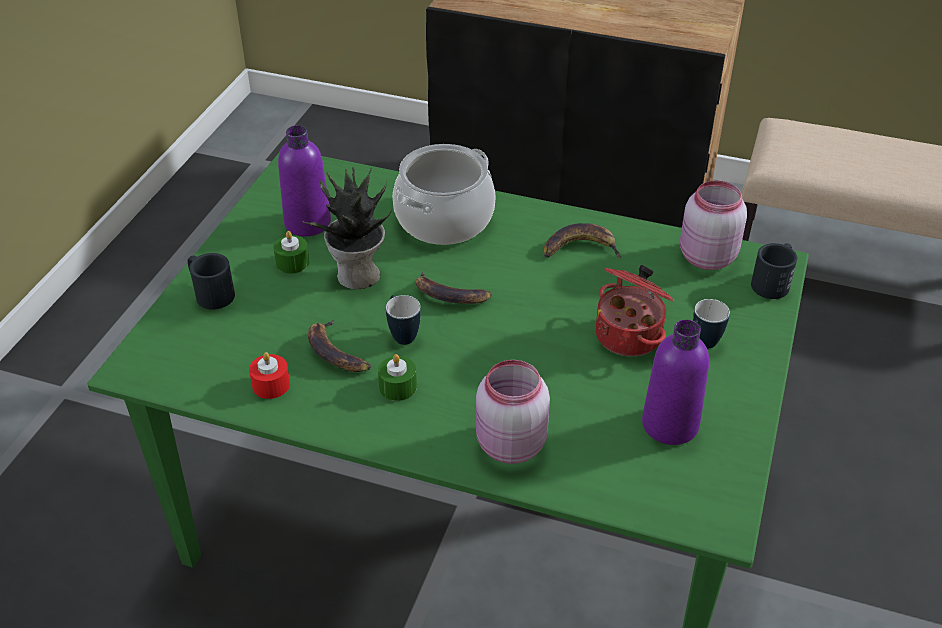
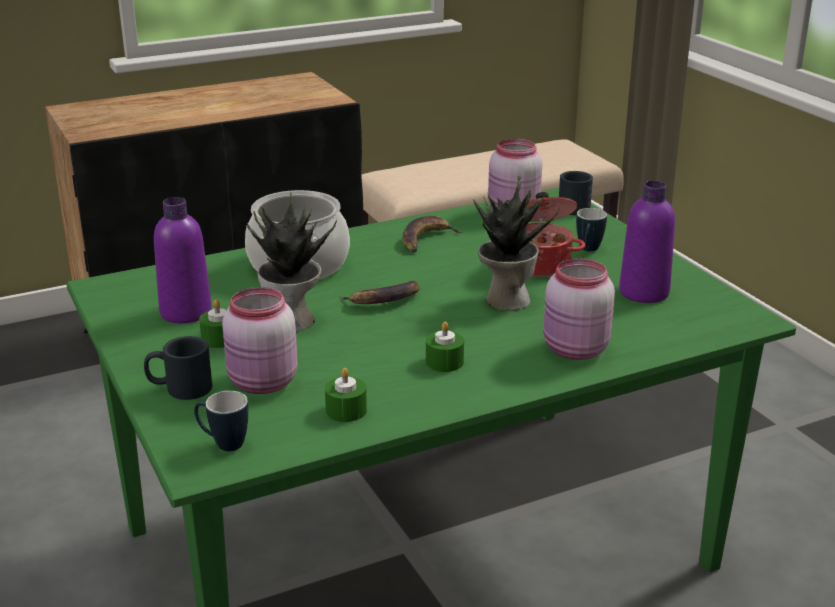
camera: 45 degrees left, 15 degrees down
(259, 323) = (262, 384): none -> pink jar
(271, 385) = (346, 410): red candle -> green candle
(336, 352) = (361, 368): banana -> none
(402, 334) = (391, 335): mug -> mug (223, 444)
(540, 355) = (505, 300): none -> potted plant

